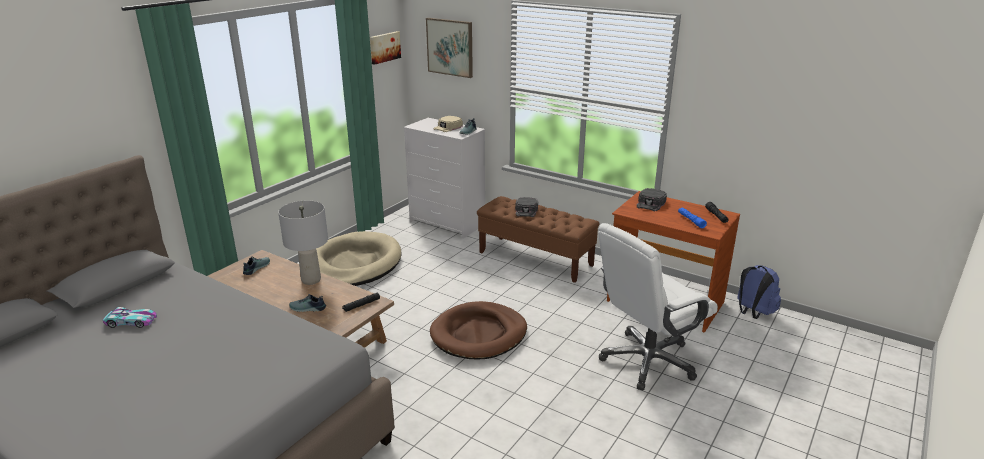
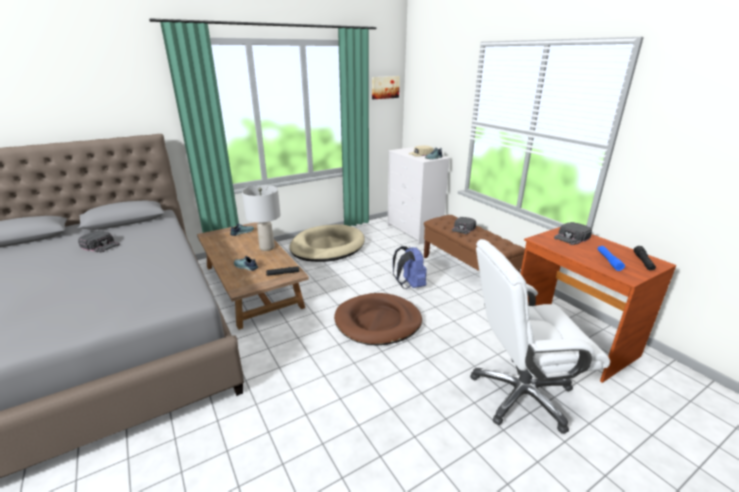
camera: 25 degrees right, 0 degrees up
(131, 322) = (100, 245): toy car -> black cap
(450, 47) = (433, 88): picture -> none
(753, 313) = (674, 378): blue backpack -> blue backpack (409, 285)

